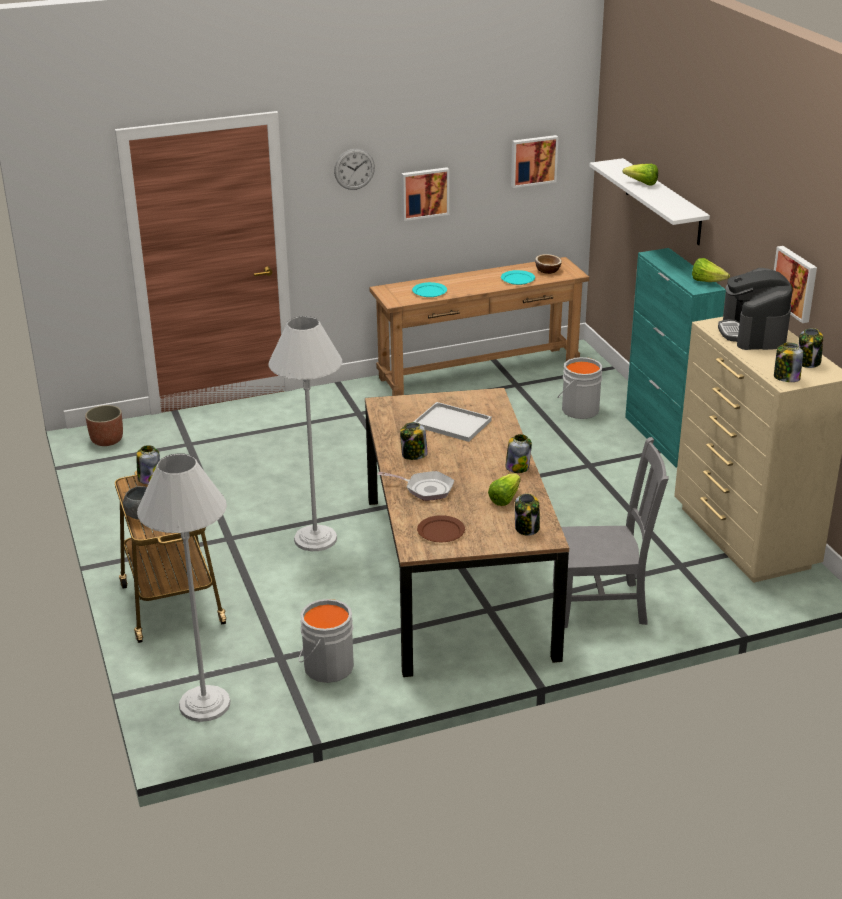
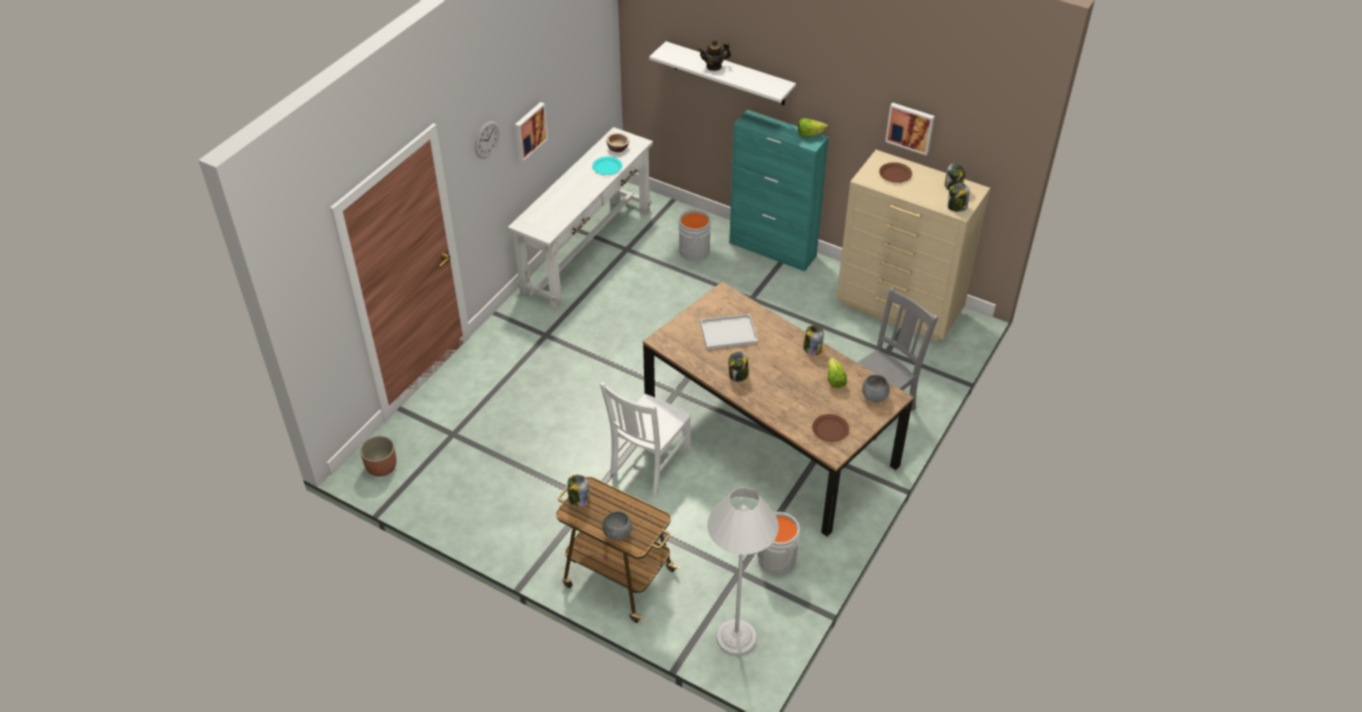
camera: 40 degrees left, 15 degrees up
(315, 539) = (648, 464): white floor lamp -> white chair
(425, 489) = (780, 400): frying pan -> none
(429, 291) = (559, 211): turquoise plate -> none
(478, 372) = (587, 250): brown console table -> white console table
(527, 528) = (875, 396): jar -> grey bowl
(533, 160) = (587, 64): picture -> none
(642, 183) = (714, 66): lettuce -> teapot
(753, 333) = (895, 174): coffee machine -> brown plate

